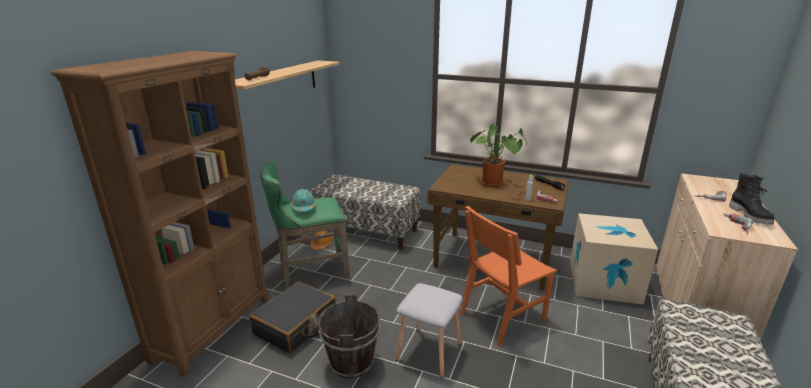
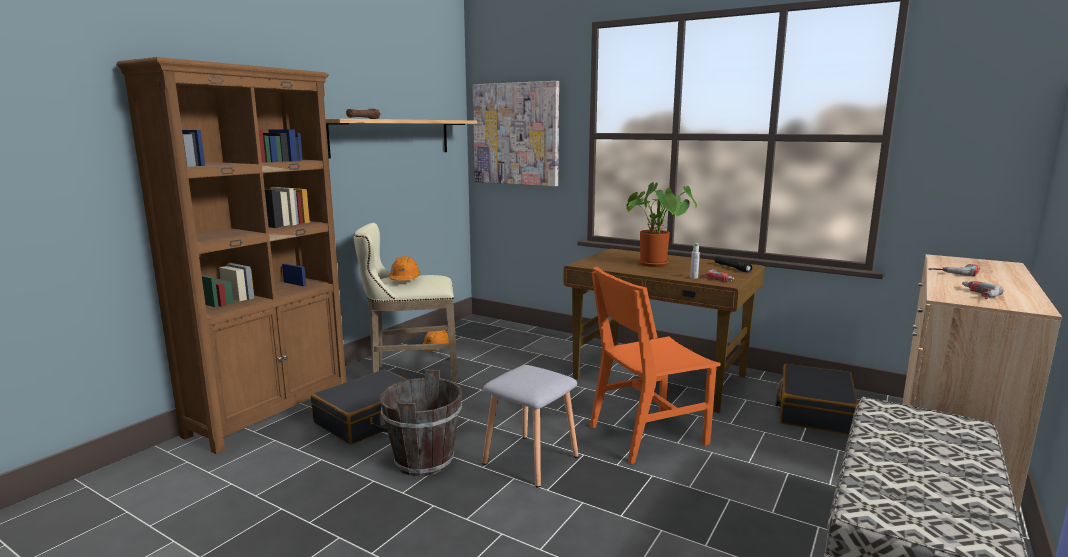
camera: 10 degrees right, 10 degrees down
(303, 207) = (404, 279): turquoise hard hat -> orange hard hat
(310, 272) = (410, 372): green stool -> beige stool
(366, 231) = (499, 339): bench -> none
(370, 71) = (516, 134): none -> picture
(603, 282) = (814, 411): cardboard box -> black suitcase
(750, 216) = (1006, 288): black boot -> none

